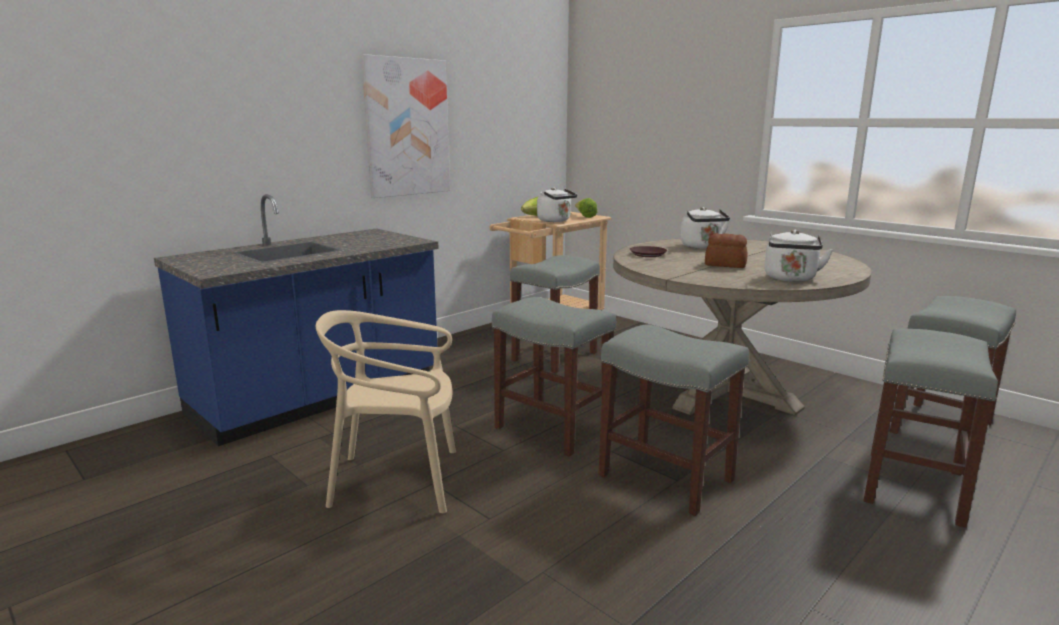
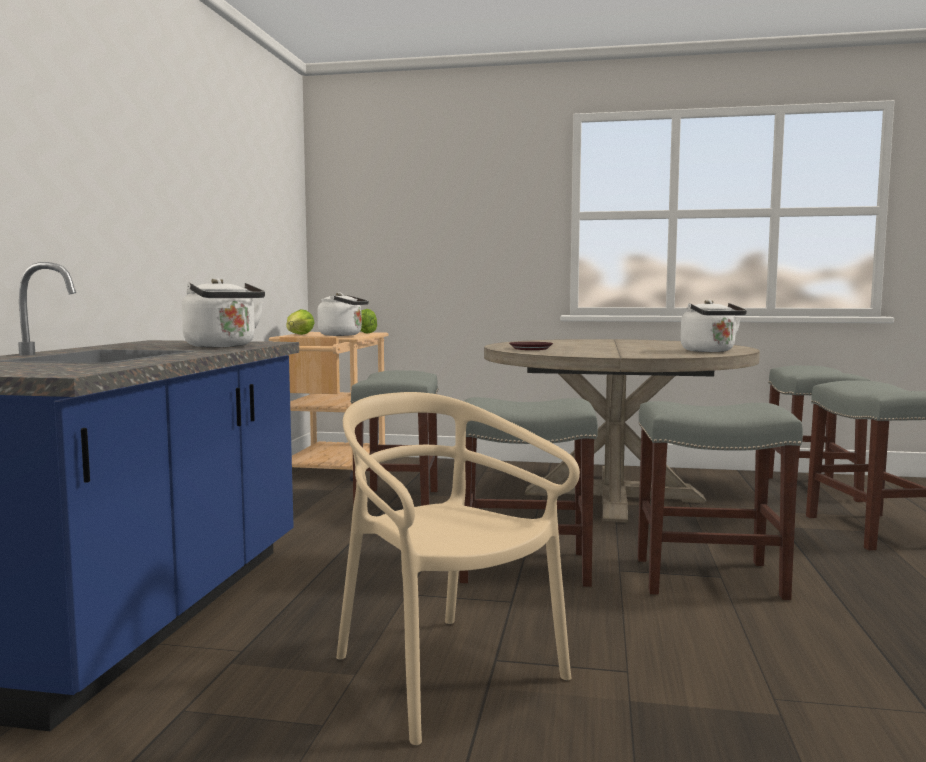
camera: 35 degrees left, 10 degrees down
(397, 480) = (445, 673): beige chair -> beige chair turned 90 degrees clockwise
(407, 127) = (174, 196): picture -> none
(702, 246) = (555, 343): white kettle -> white kettle (223, 346)
(725, 265) = (626, 349): bread -> none

